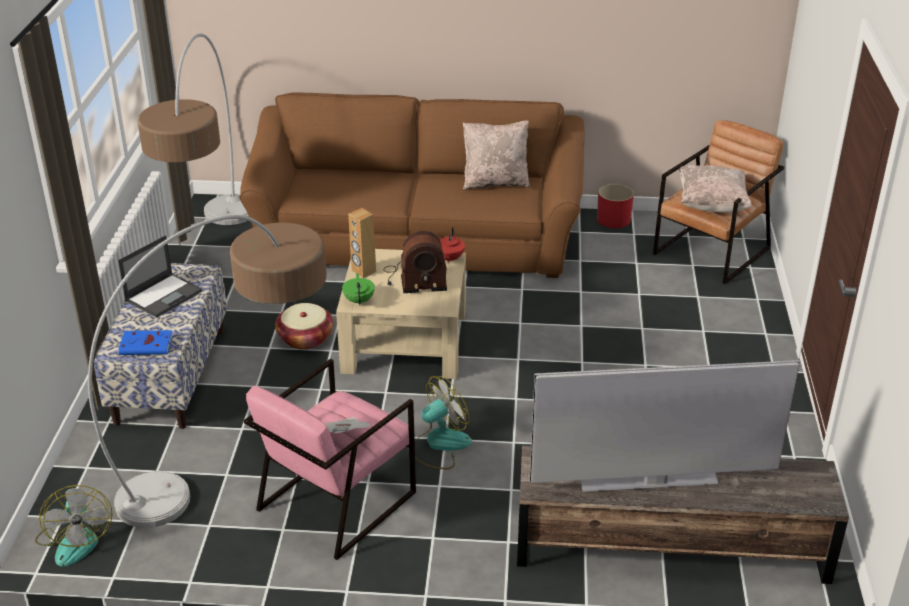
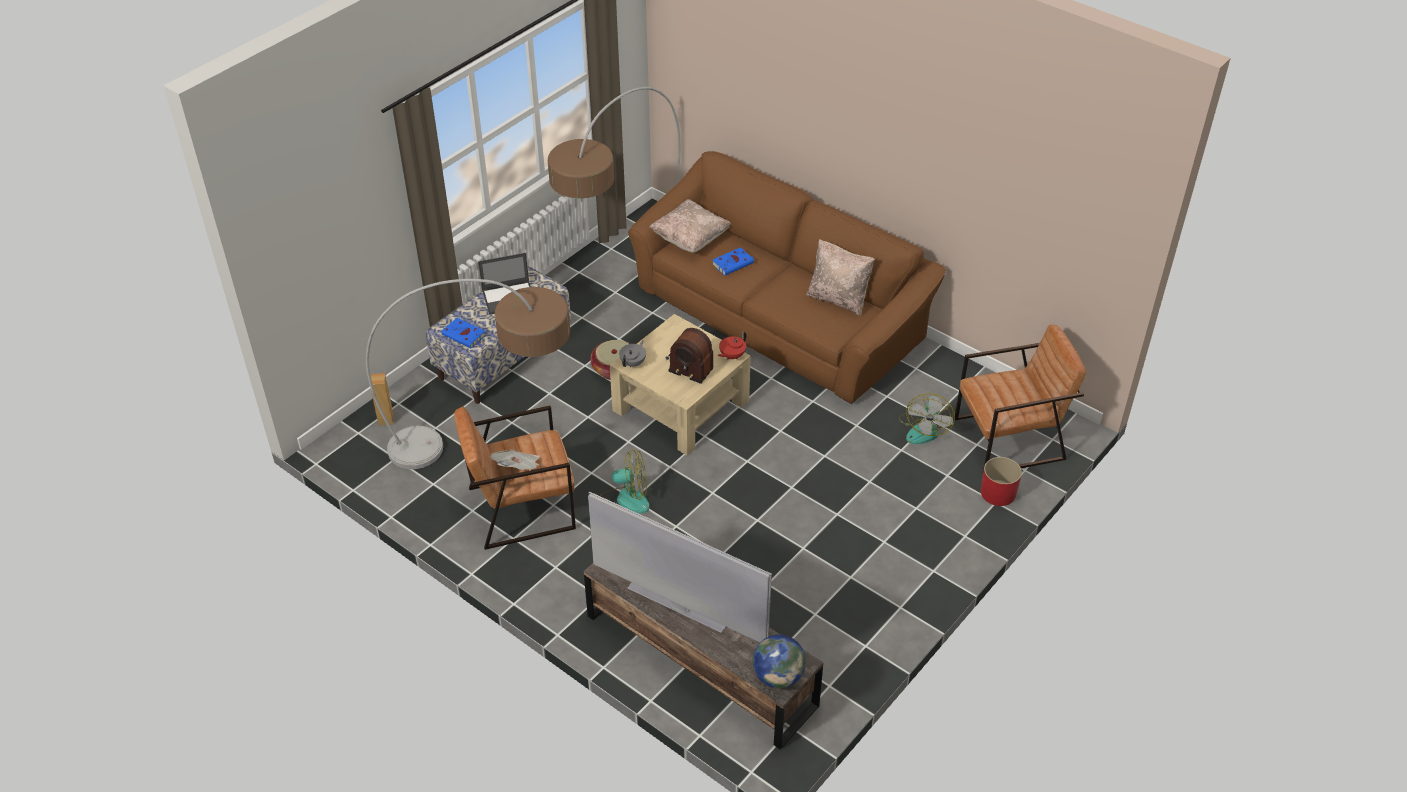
camera: 35 degrees right, 10 degrees up
(76, 540) = (353, 453): fan -> fan (924, 429)
(336, 501) = (521, 507): pink armchair -> brown armchair
(359, 300) = (633, 363): green teapot -> grey teapot
(363, 271) = (660, 338): brown speaker -> brown speaker (385, 419)
(368, 189) = (733, 263): none -> blue book
(613, 219) = (958, 369): red planter -> red planter (998, 493)
(711, 204) = (997, 400): beige pillow -> beige pillow (690, 239)
(813, 494) = (778, 676): none -> globe

